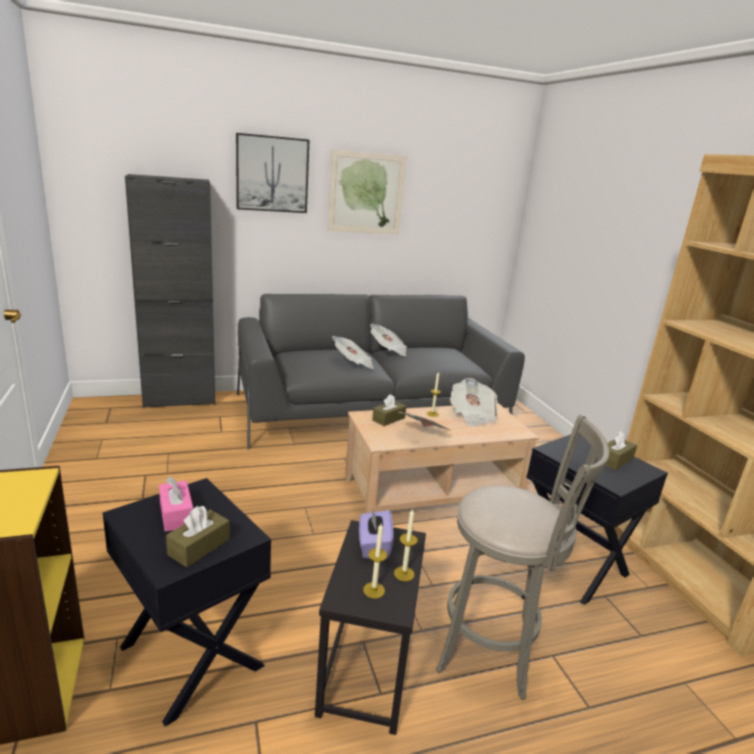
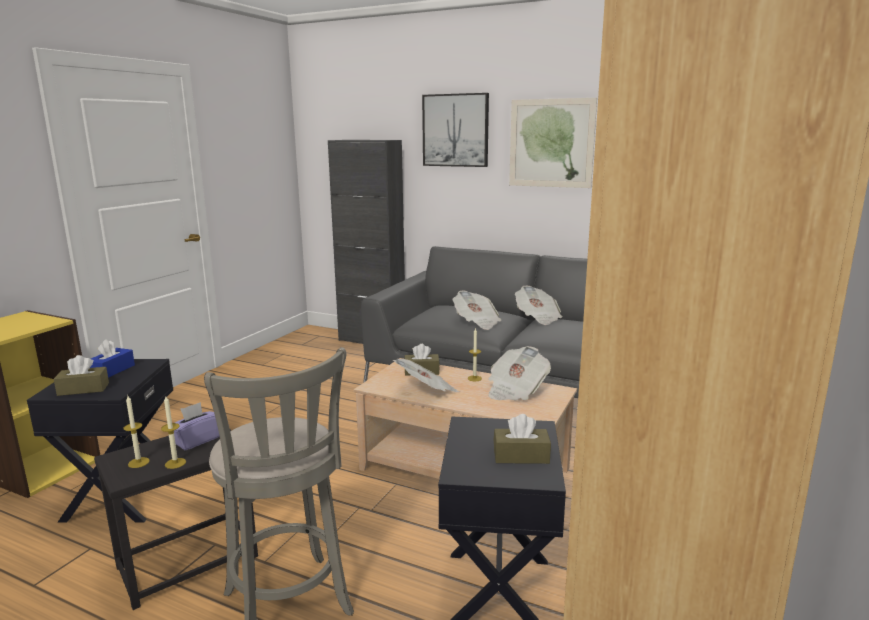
camera: 45 degrees right, 5 degrees down
(176, 514) = (112, 371): pink tissue box -> blue tissue box

